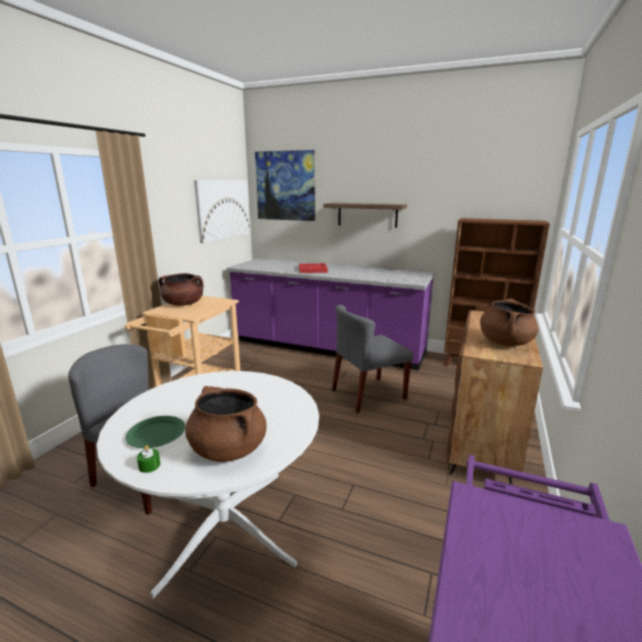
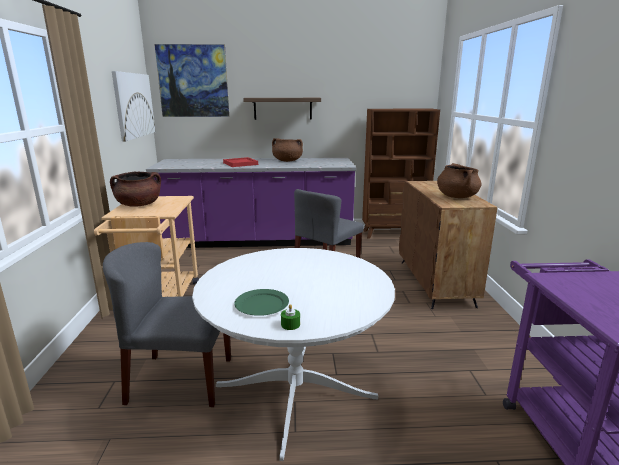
camera: 25 degrees left, 0 degrees up
(228, 449) = (339, 299): brown cooking pot -> brown cooking pot (287, 161)

